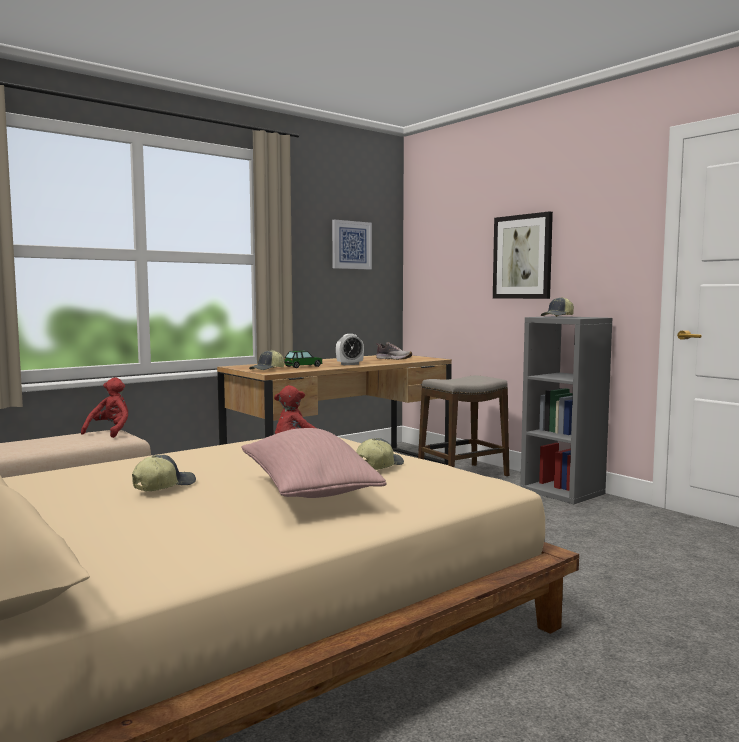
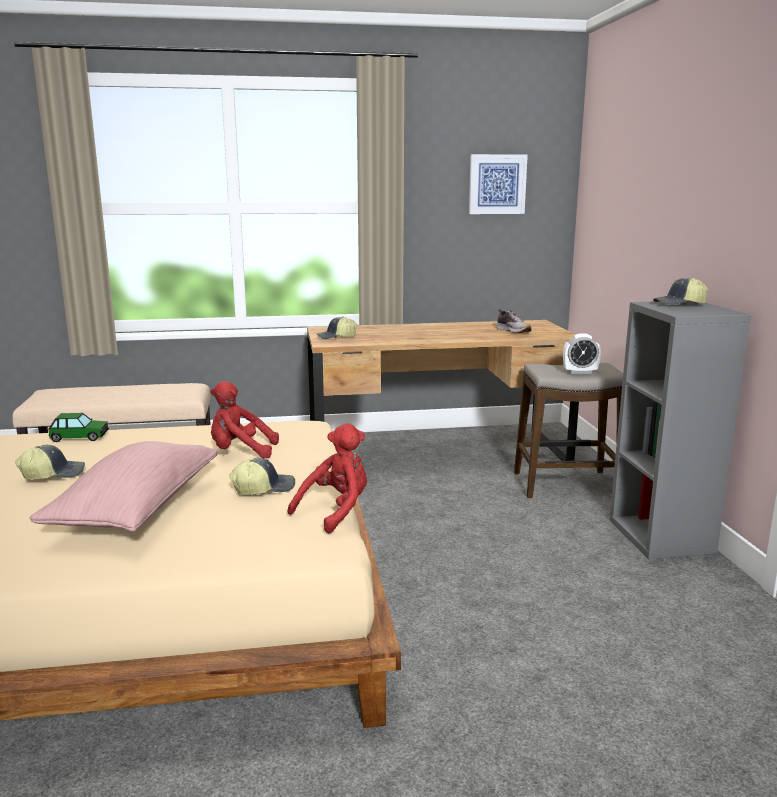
camera: 30 degrees right, 10 degrees up
(110, 432) = (182, 387): red plush toy -> red plush toy (336, 511)
(303, 366) = (384, 335): toy car -> toy car (79, 437)
(349, 364) = (440, 337): alarm clock -> alarm clock (580, 372)
(522, 257) = (675, 210): picture -> none

